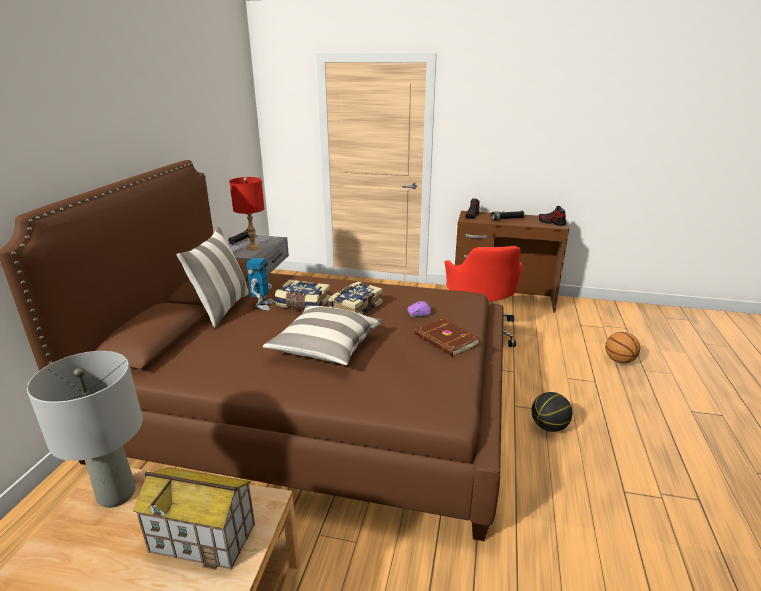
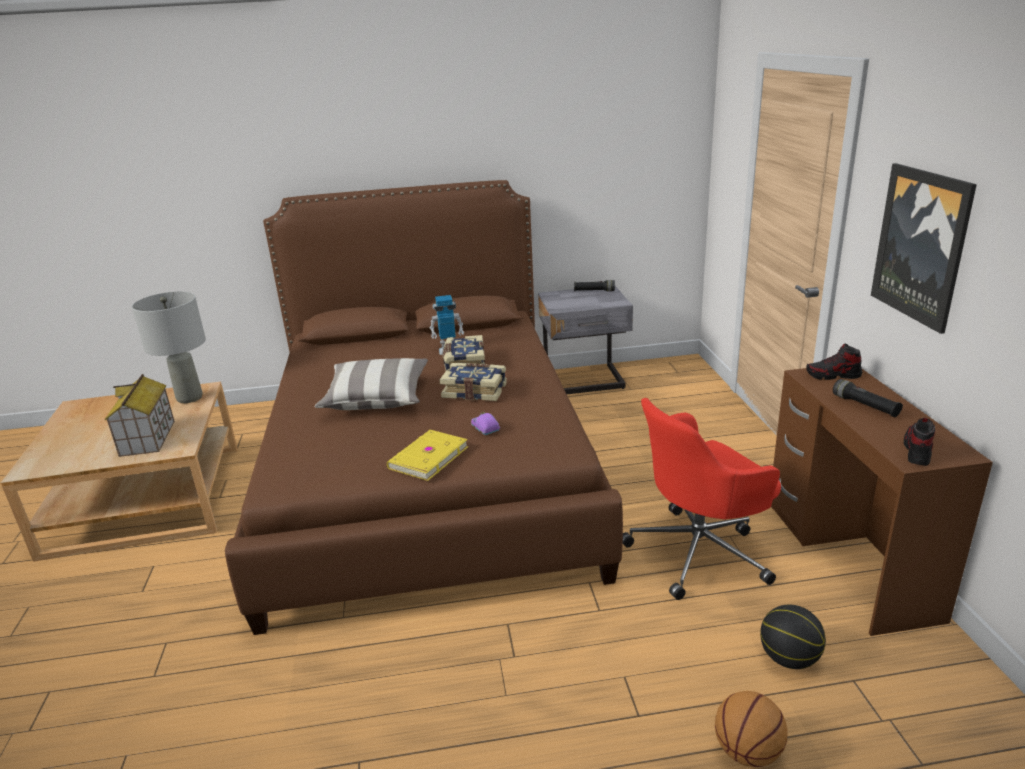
camera: 70 degrees right, 0 degrees up
(222, 308) = (429, 336): pillow -> none
(253, 247) = (579, 301): red table lamp -> none
(445, 340) = (427, 457): brown book -> yellow book
(499, 139) = (921, 245): none -> picture
(548, 426) = (474, 666): basketball -> basketball (789, 658)

